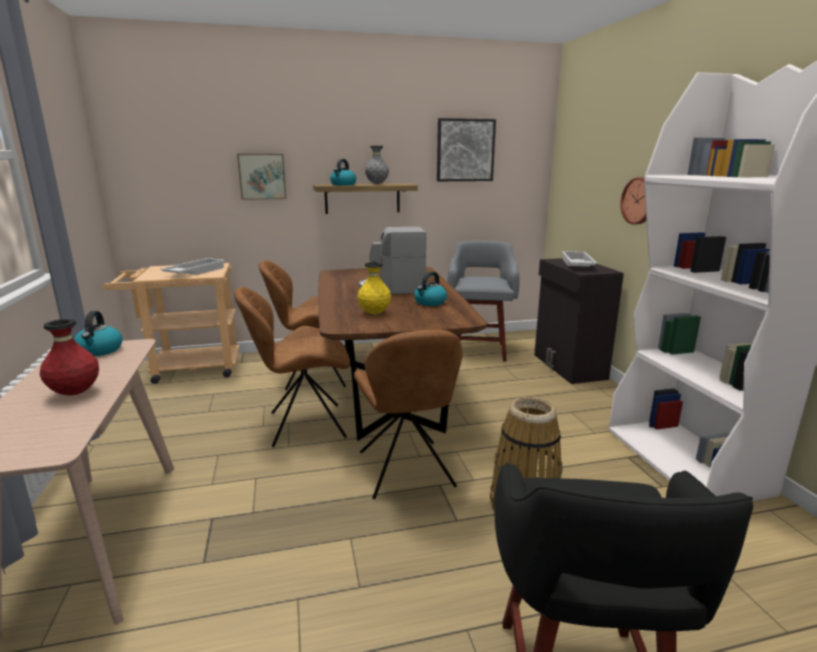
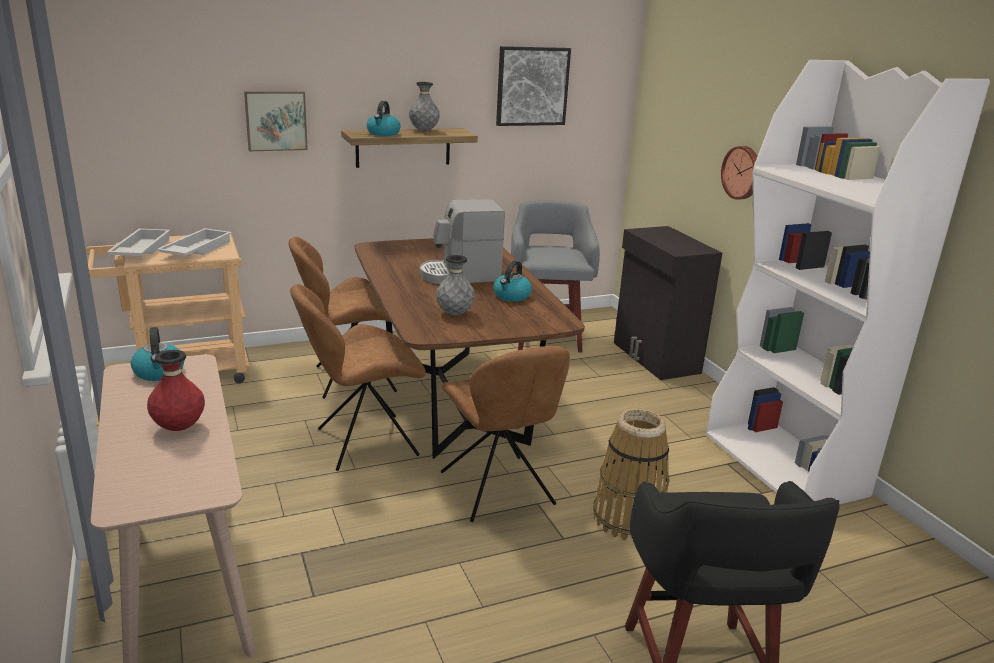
camera: 10 degrees left, 5 degrees up
(374, 313) = (454, 314): yellow vase -> grey vase
(576, 264) = (668, 238): white tray -> white tray (140, 250)

